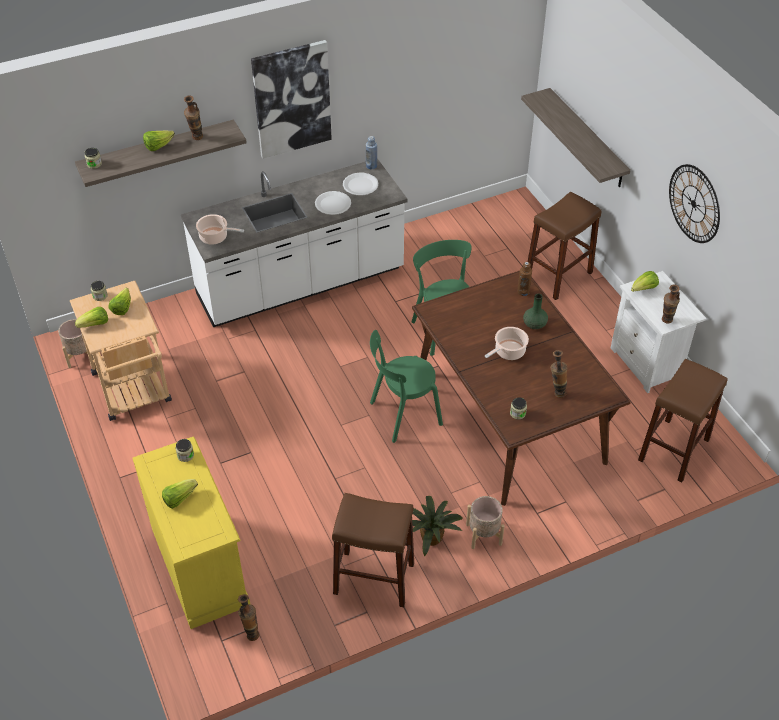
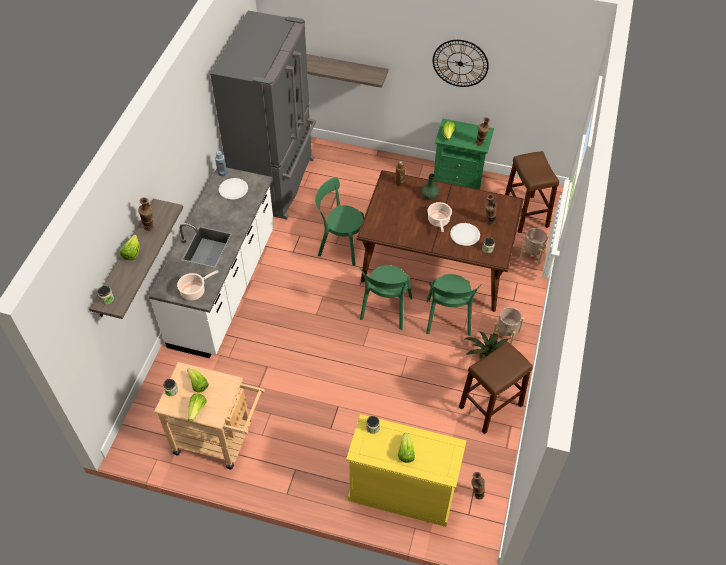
camera: 50 degrees left, 5 degrees up
(80, 355) = (149, 451): beige planter -> beige planter (531, 254)
(292, 99) = (174, 157): picture -> none
(333, 204) = (234, 213): white plate -> white plate (464, 235)
(447, 472) = (448, 320): none -> green chair
(464, 235) = (276, 183): none -> grey fridge
(558, 276) = (356, 167): brown stool -> none
(648, 363) = (459, 180): white nightstand -> green nightstand

